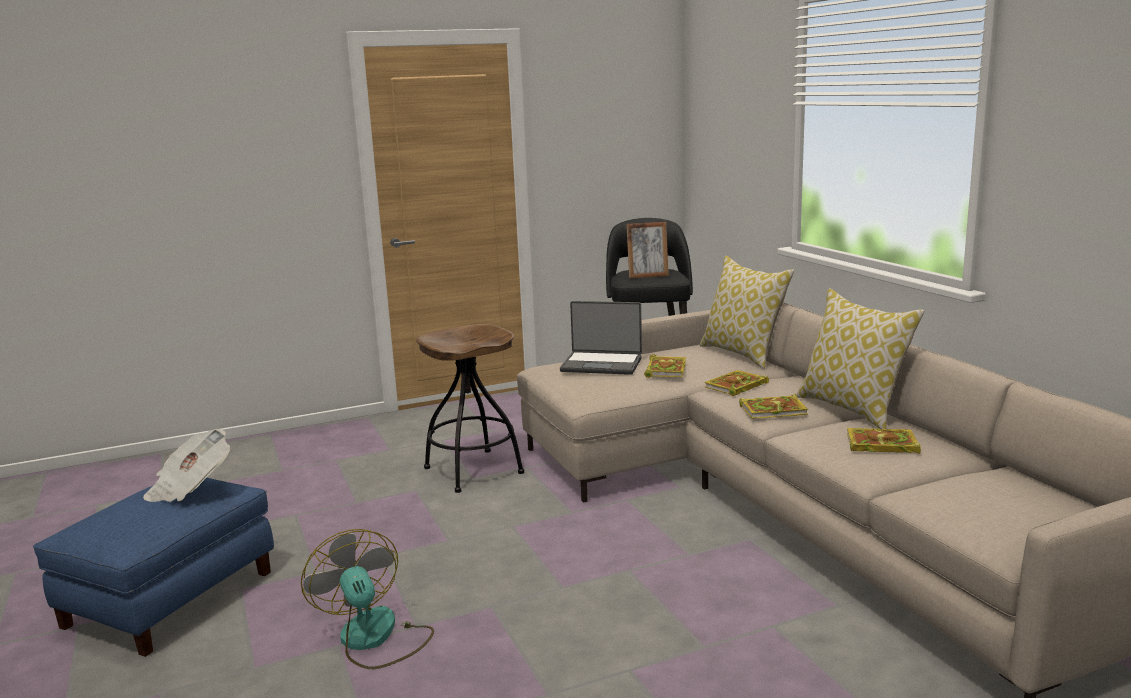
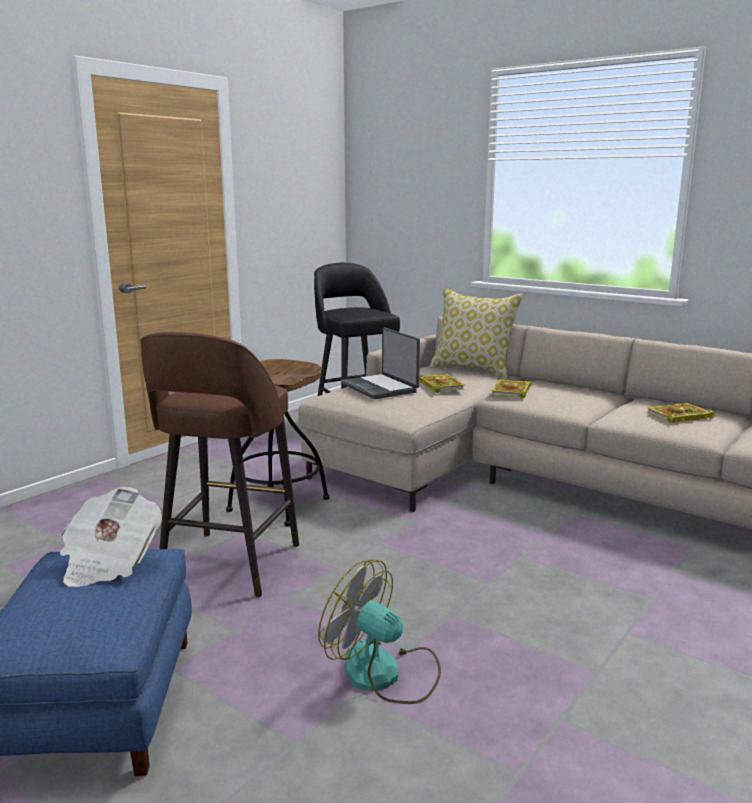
camera: 30 degrees left, 0 degrees up
(369, 517) = (228, 565): none -> brown stool
(602, 364) = (380, 388): laptop -> laptop turned 75 degrees clockwise
(648, 276) = (361, 312): picture frame -> none
(774, 410) = (569, 404): book -> none
(852, 409) = (617, 397): pillow -> none

